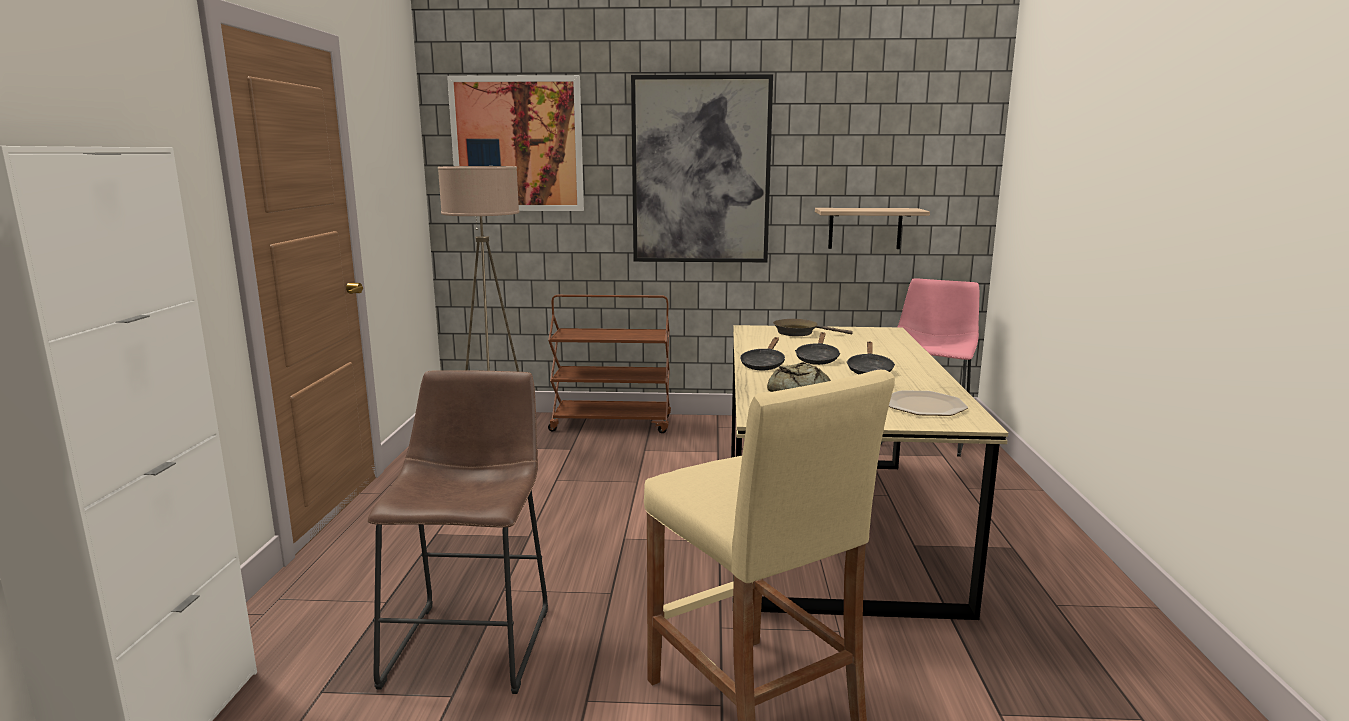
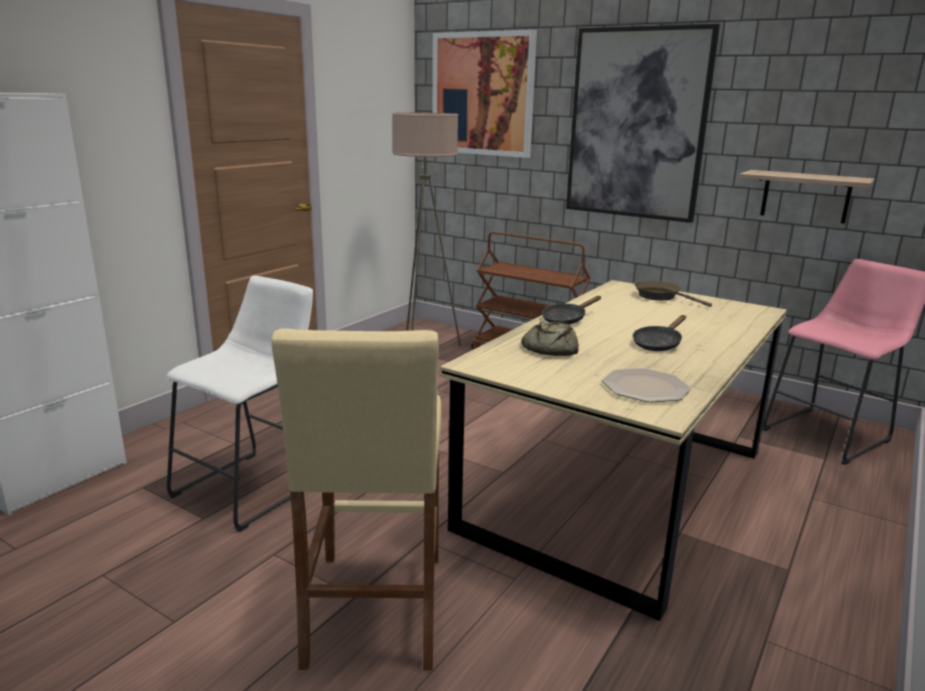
camera: 30 degrees right, 5 degrees up
(473, 639) = (254, 486): brown stool -> white stool
(817, 359) = (628, 324): black frying pan -> none

